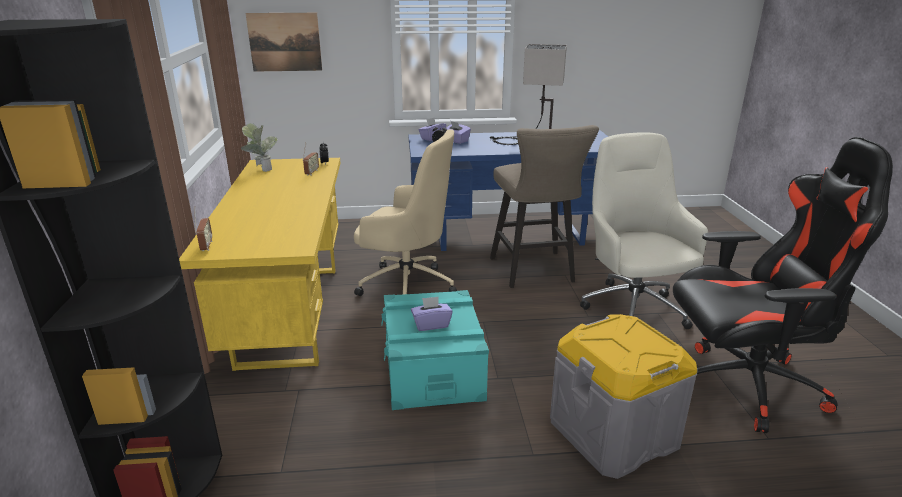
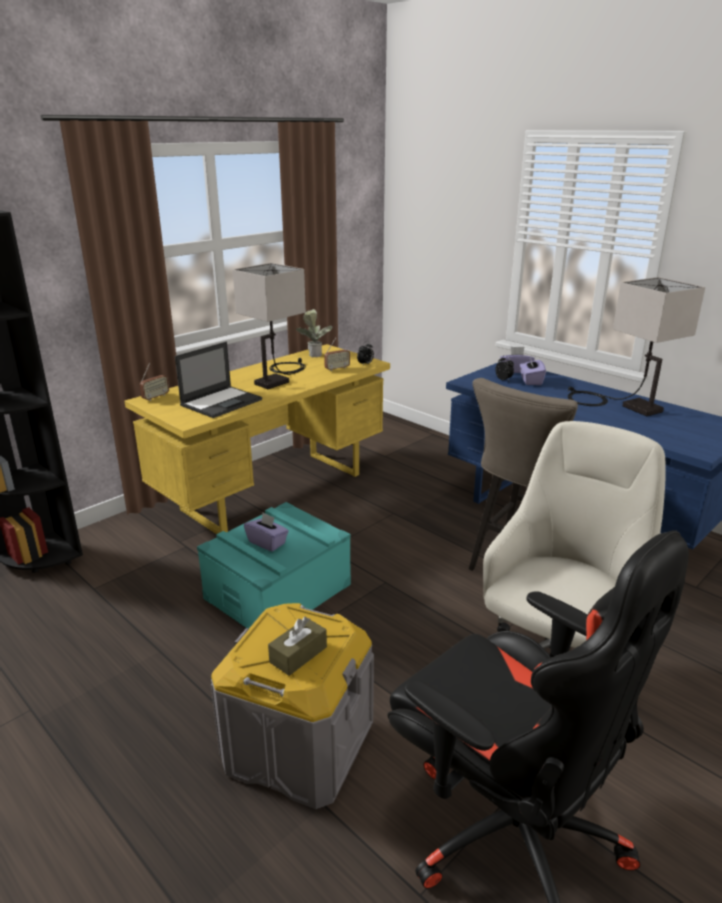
camera: 50 degrees right, 0 degrees up
(280, 192) = (280, 376): none -> table lamp
(284, 225) = (222, 402): none -> laptop
(285, 42) = (420, 236): picture -> none
(408, 286) = (386, 516): beige office chair -> none
(643, 344) = (298, 654): none -> brown tissue box

